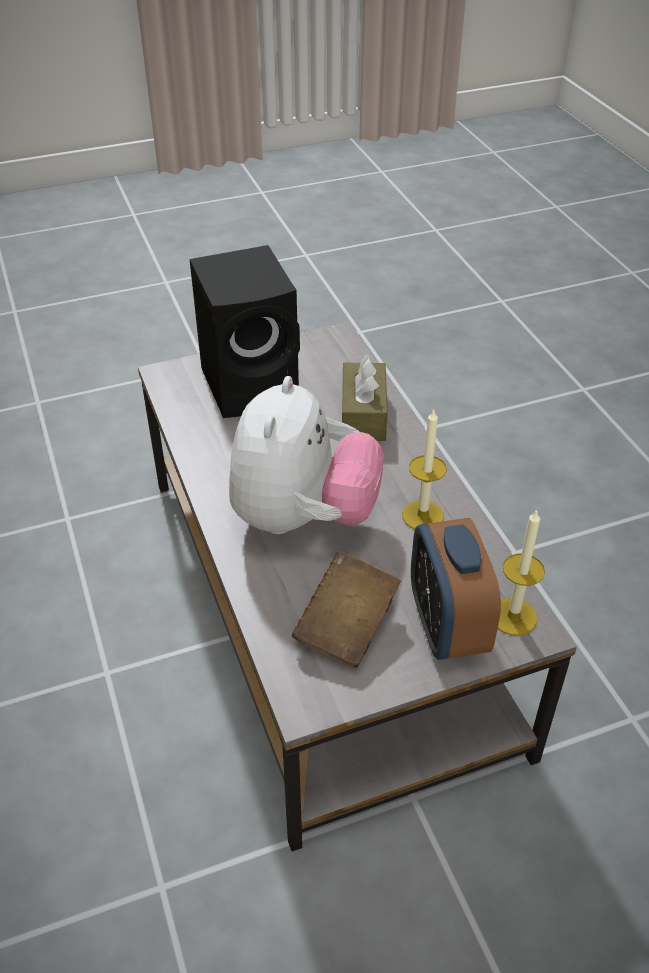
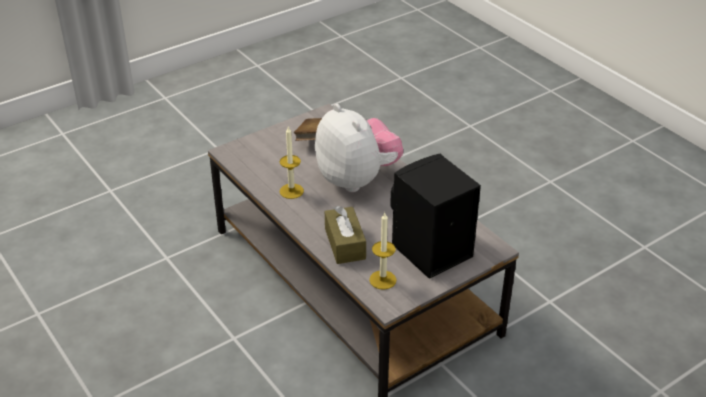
camera: 165 degrees right, 5 degrees down
(303, 517) = (357, 179): plush toy -> plush toy turned 150 degrees clockwise
(447, 626) = (269, 147): alarm clock -> none
(513, 616) = (238, 155): candle -> candle (382, 280)

